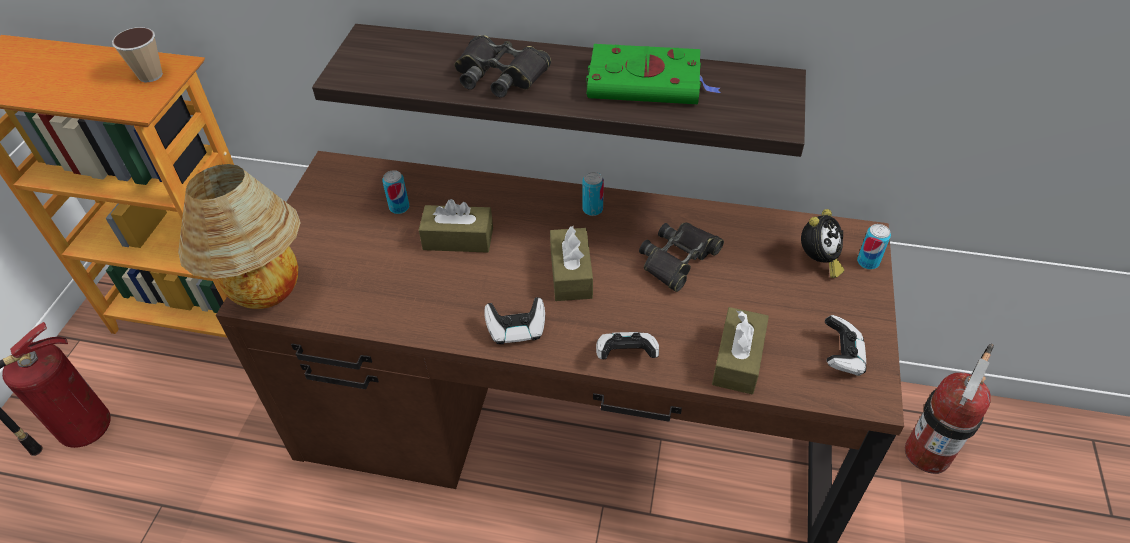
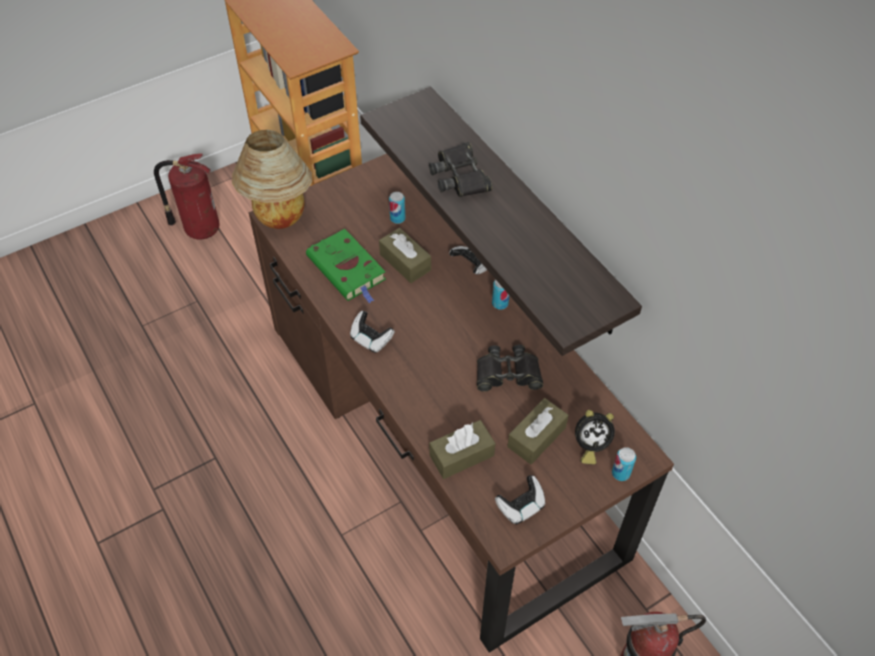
camera: 45 degrees right, 5 degrees up
(150, 75) = (321, 46): cup -> none
(571, 274) = (438, 332): brown tissue box -> brown tissue box (536, 437)
(626, 355) = (407, 400): game controller -> game controller (471, 266)
(647, 82) = (533, 242): green book -> green book (348, 270)

